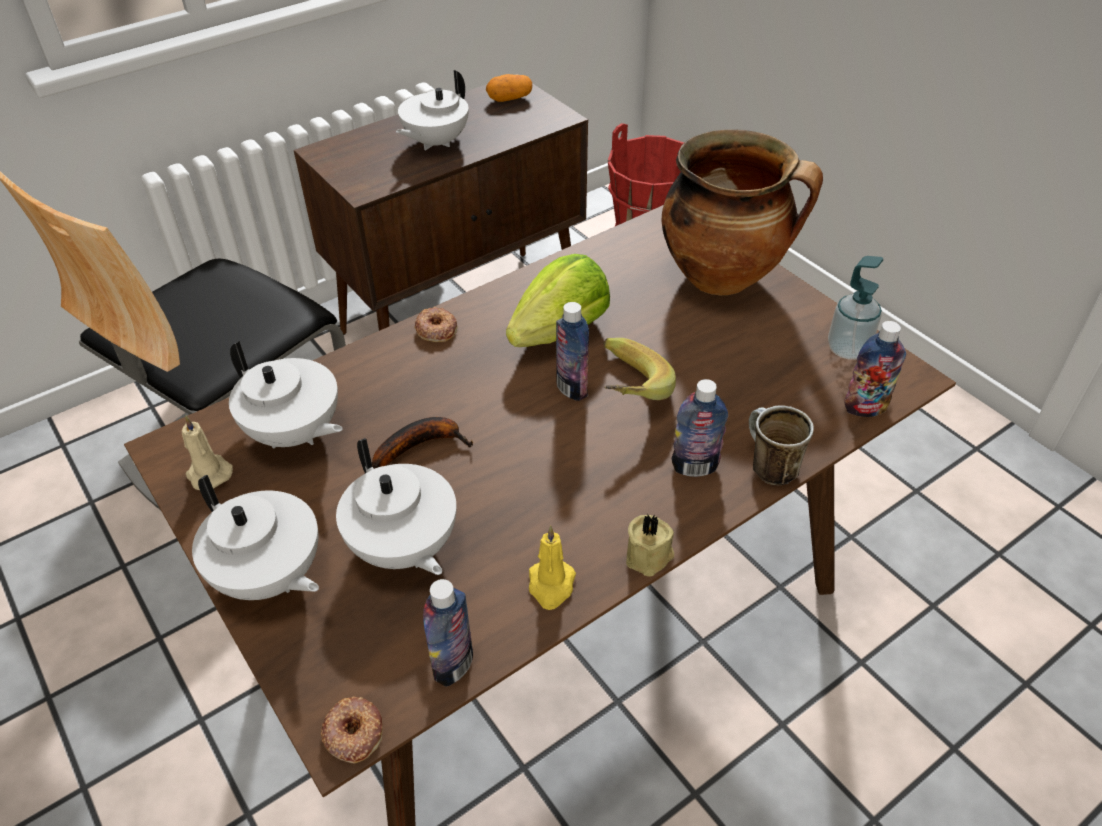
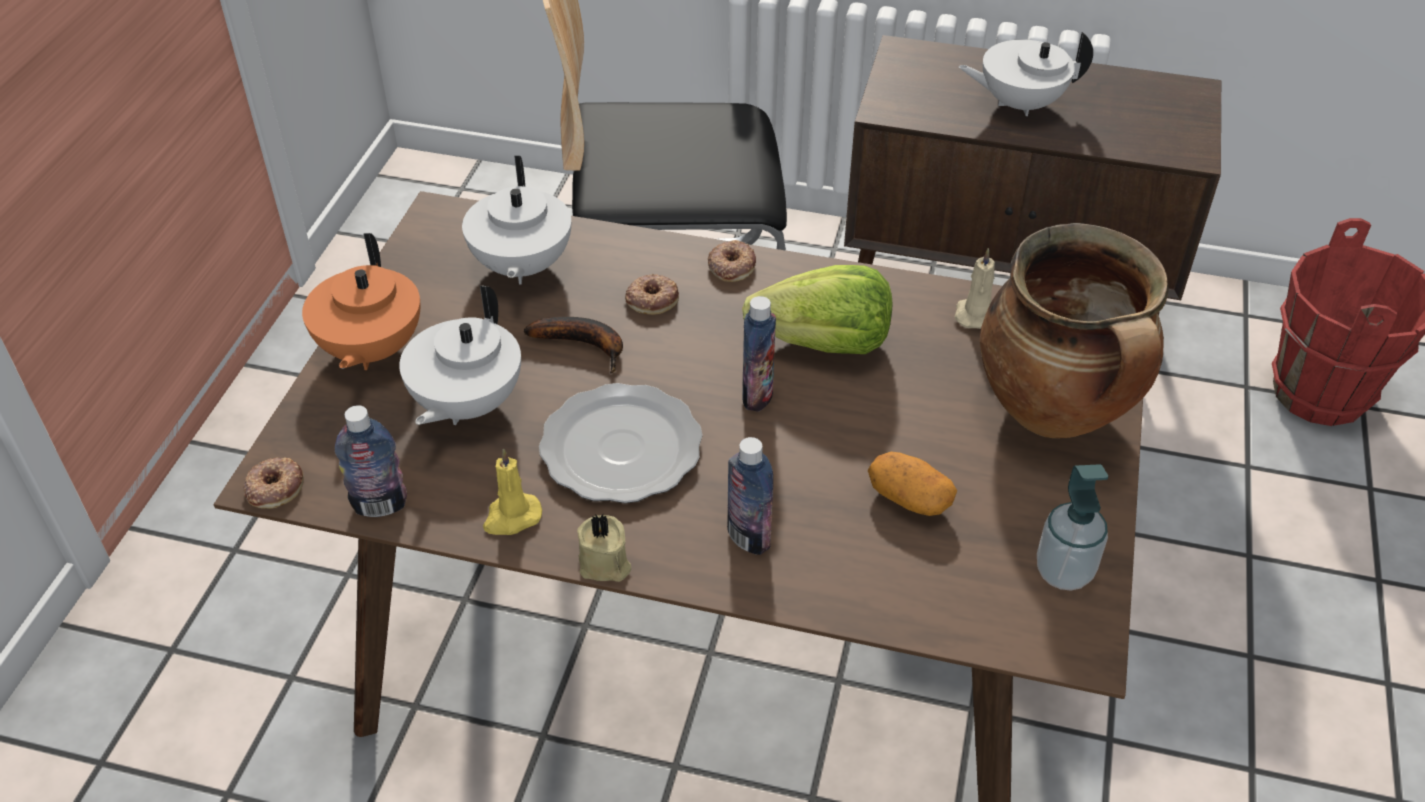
camera: 50 degrees right, 0 degrees up
(208, 473) = (435, 251): beige candle -> beige candle (976, 314)
(269, 577) = (370, 350): white teapot -> orange teapot
(418, 384) = (652, 298): none -> donut
(509, 99) = (1167, 102): potato -> potato (909, 499)
(546, 485) = (619, 449): none -> plate
(623, 391) = (794, 432): banana -> none
(766, 466) = (806, 591): mug -> none
(864, 408) = (982, 631): bottle -> none

